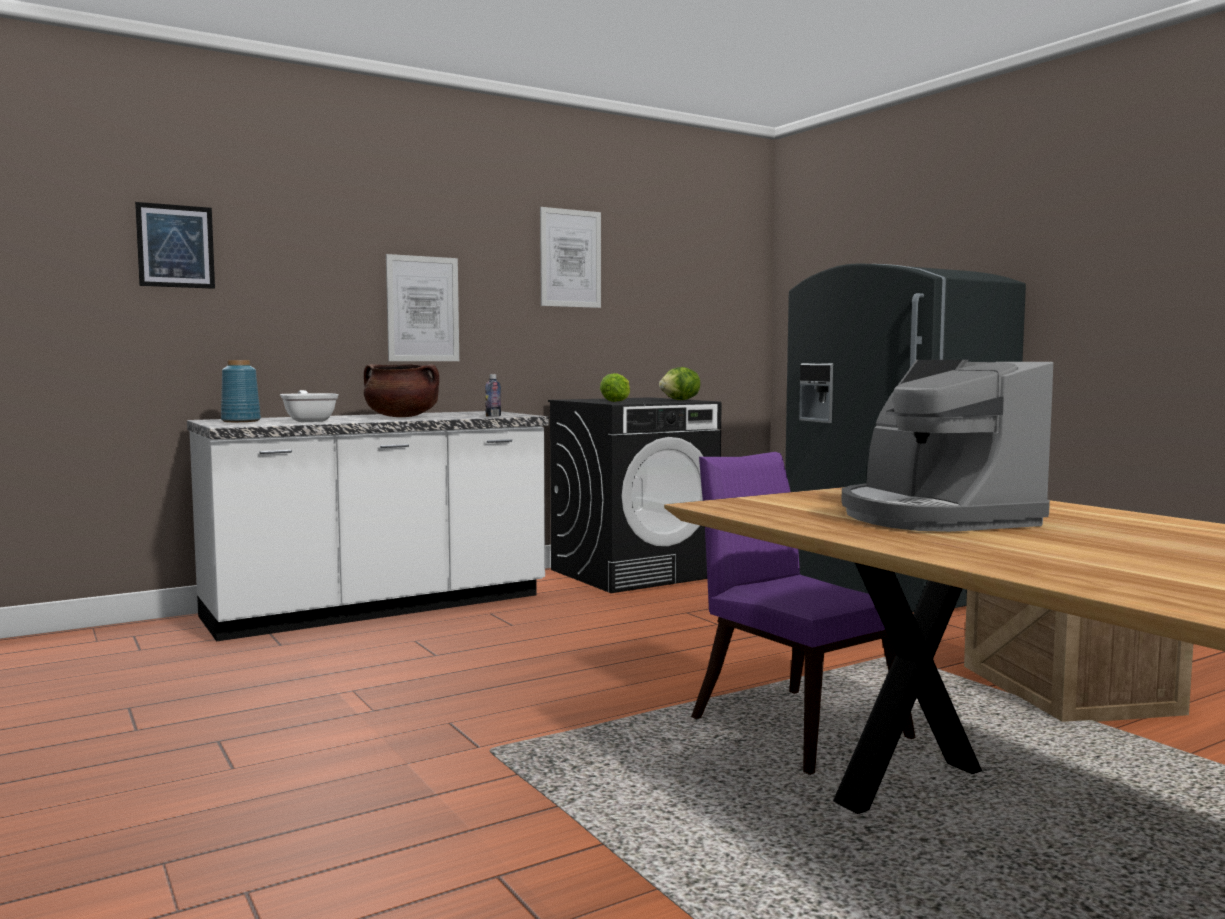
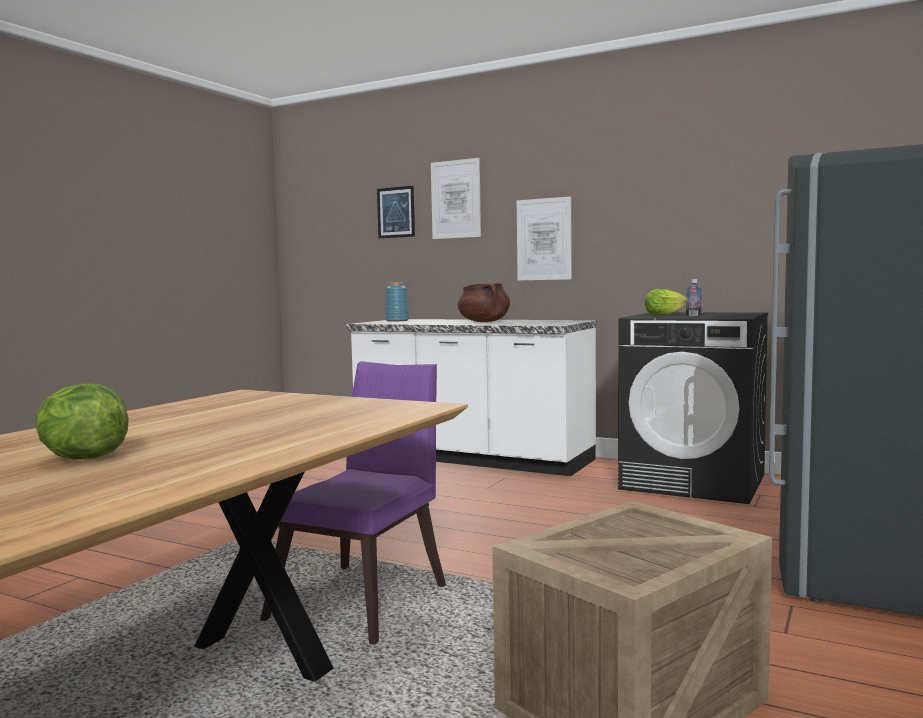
camera: 60 degrees right, 0 degrees up
(309, 420) = (420, 322): frying pan -> none
(493, 416) = (532, 324): bottle -> bottle (693, 316)
(570, 258) = (678, 182): picture -> picture (456, 199)
(680, 400) = (731, 316): lettuce -> lettuce (83, 458)
(933, 517) = (217, 421): coffee machine -> none

